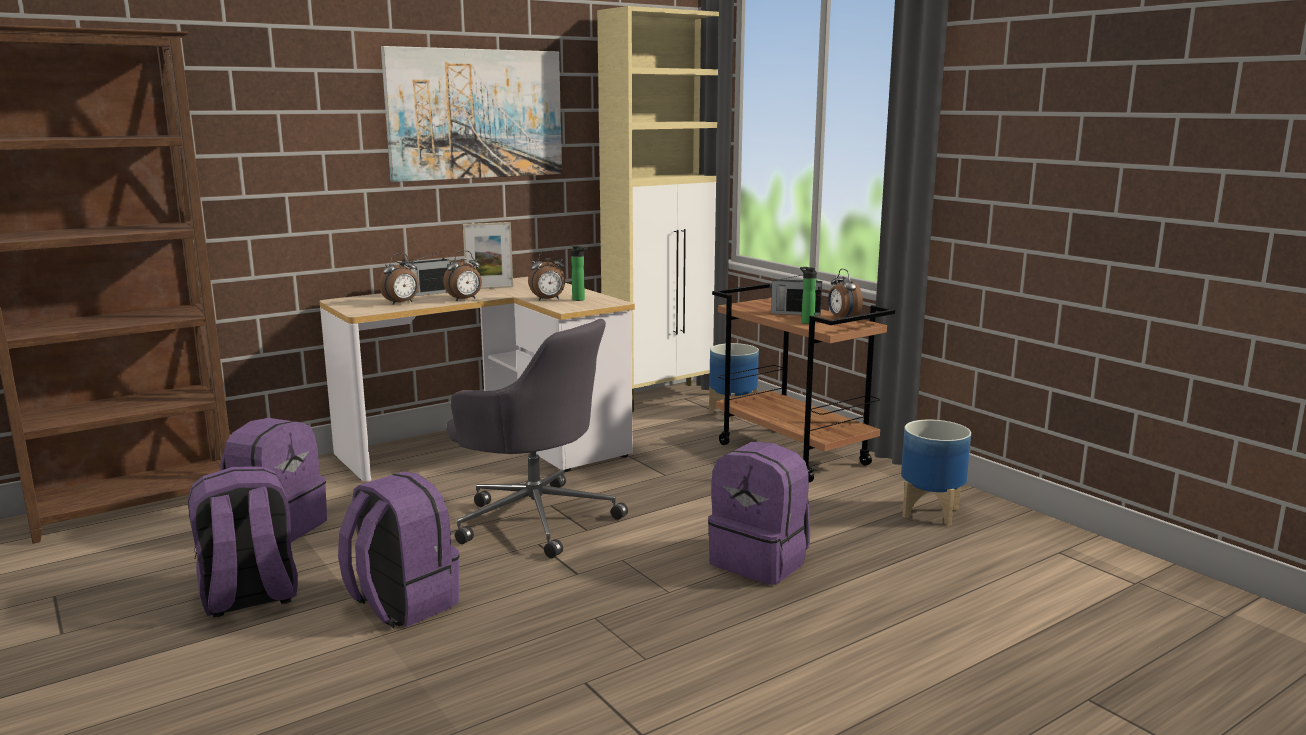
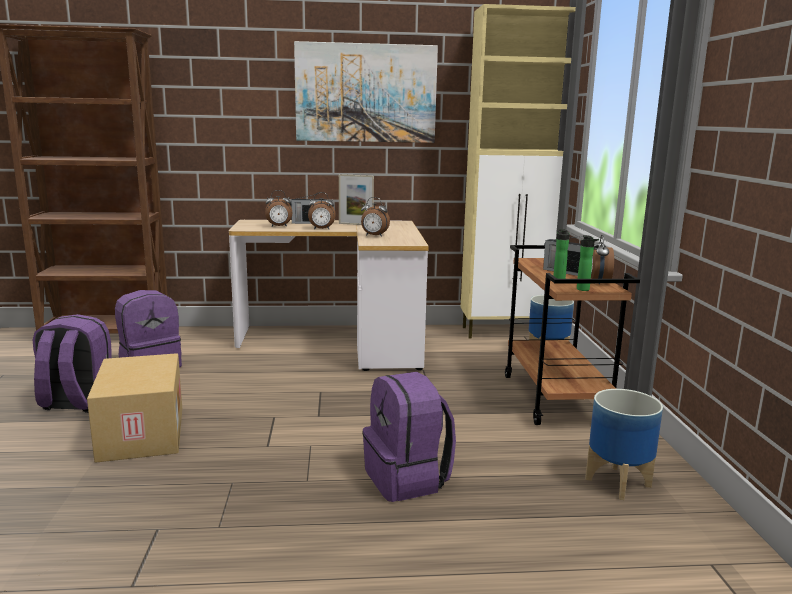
camera: 30 degrees right, 0 degrees up
(401, 604) = (140, 433): purple backpack -> cardboard box
(535, 518) = (297, 398): grey office chair -> none
(580, 300) = (395, 238): bottle -> bottle (584, 290)

